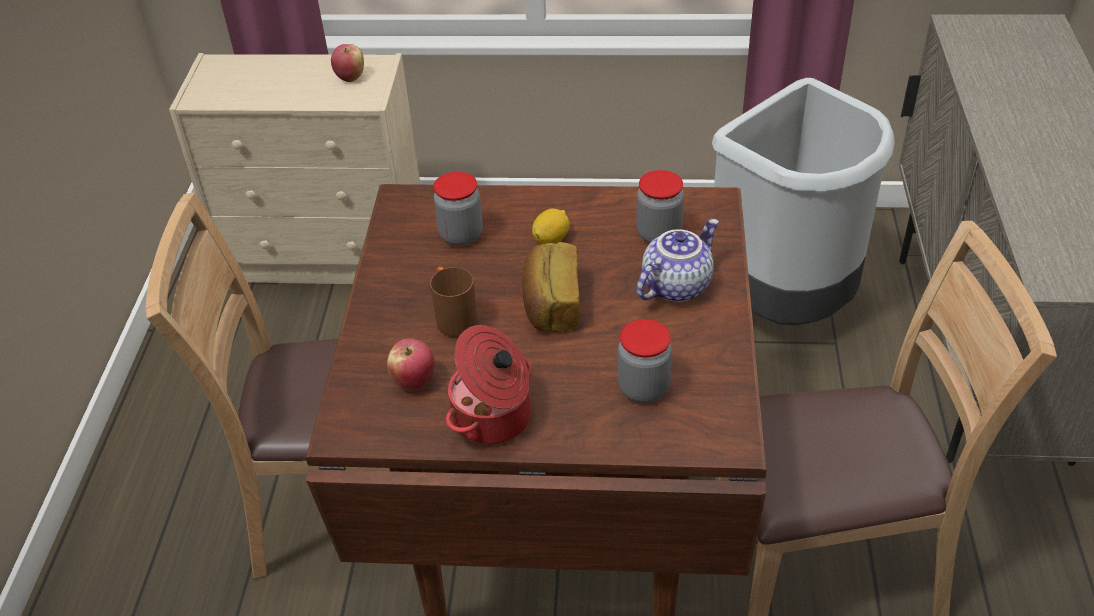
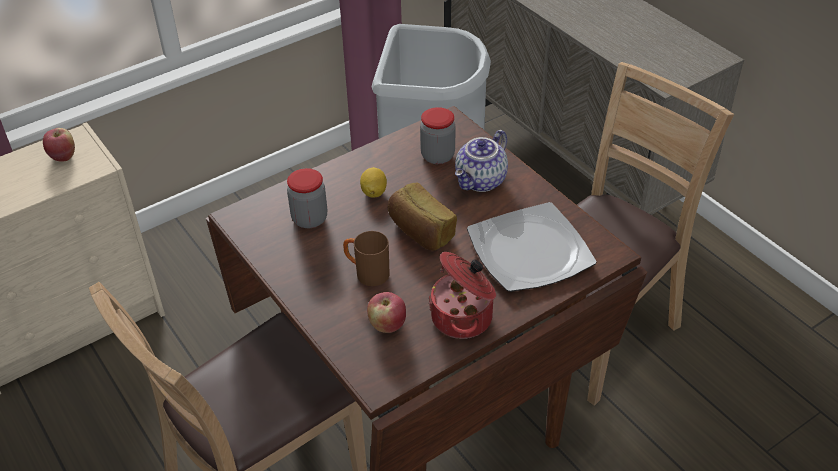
camera: 40 degrees left, 0 degrees up
(643, 388) = (530, 250): jar -> plate
(675, 285) = (481, 181): teapot -> teapot turned 150 degrees counterclockwise

